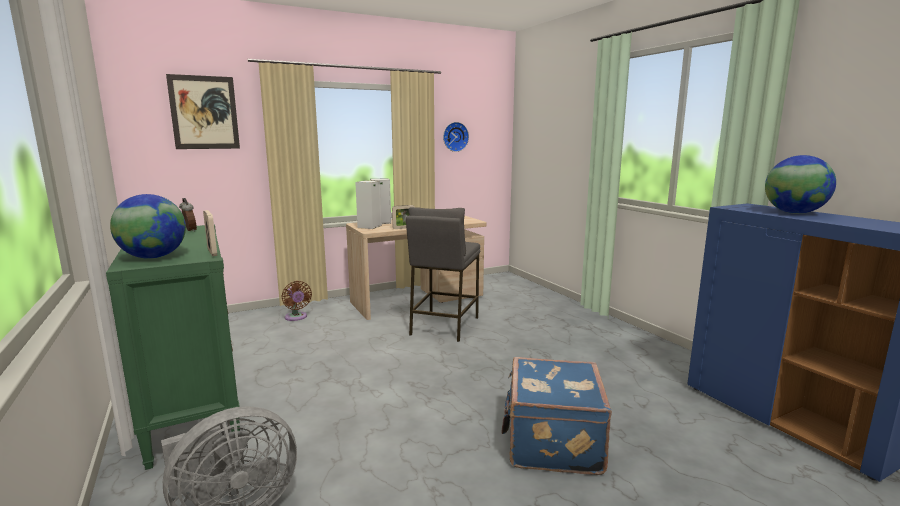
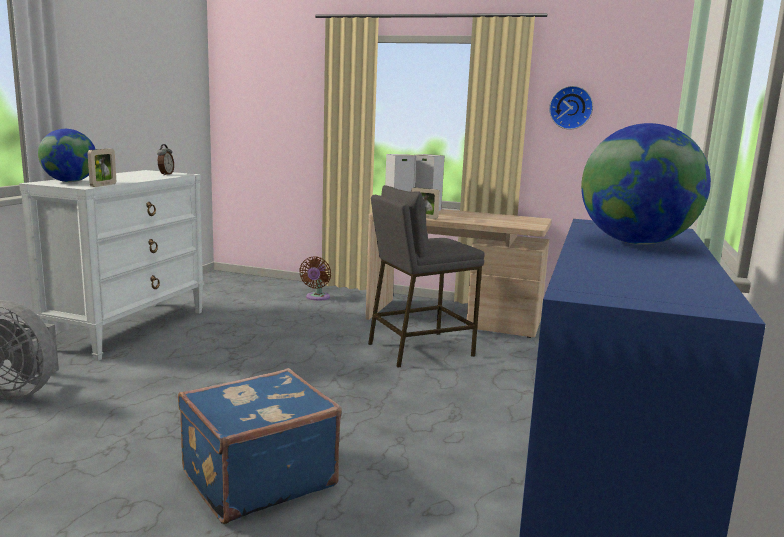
camera: 45 degrees right, 0 degrees up
(193, 407) = (128, 329): green dresser -> white dresser
(204, 112) = (280, 72): picture -> none

